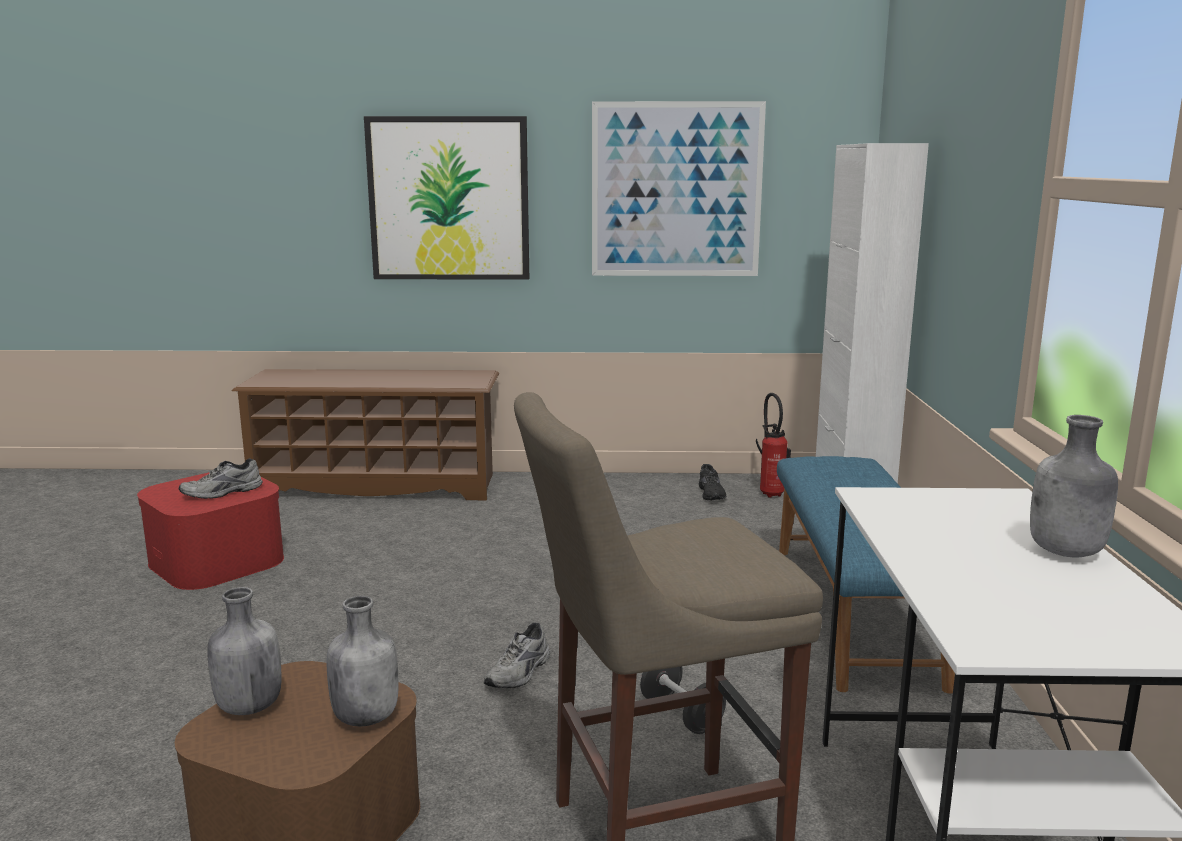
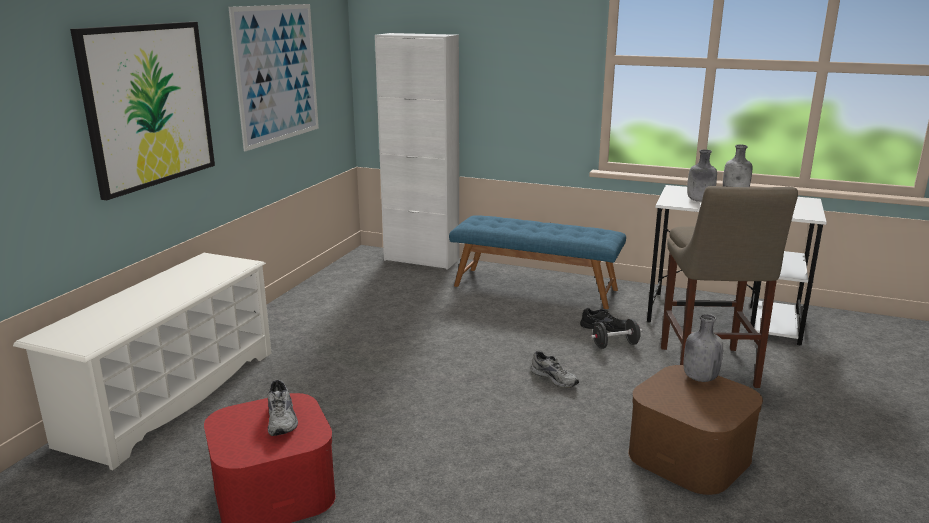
camera: 70 degrees left, 5 degrees up
(248, 706) = (684, 409): grey bottle -> grey bottle (699, 201)
(377, 486) = (171, 396): brown shoe rack -> white shoe rack
(712, 493) = (349, 282): black shoe -> black shoe (606, 327)
(771, 493) = (367, 268): fire extinguisher -> none

